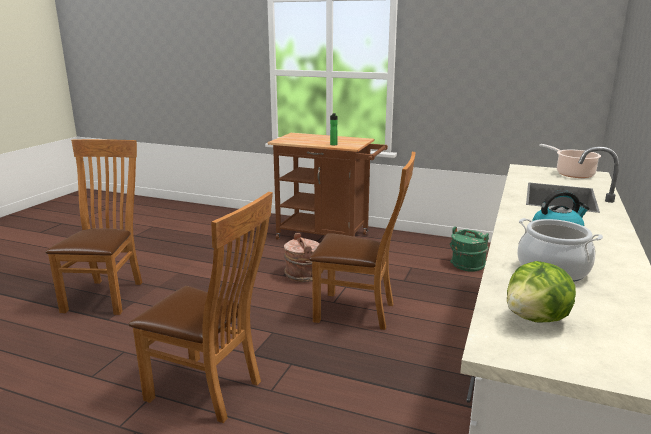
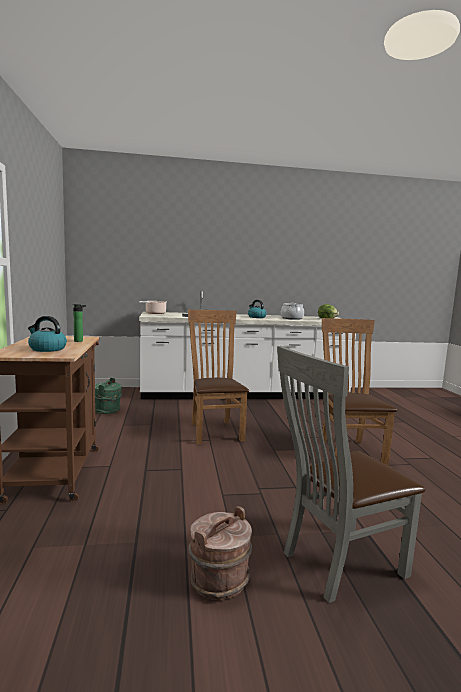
camera: 120 degrees left, 10 degrees down
(108, 294) = (337, 564): brown chair -> grey chair
(302, 275) = (173, 460): brown bucket -> brown bucket (218, 579)
(304, 139) = (47, 349): none -> kettle

